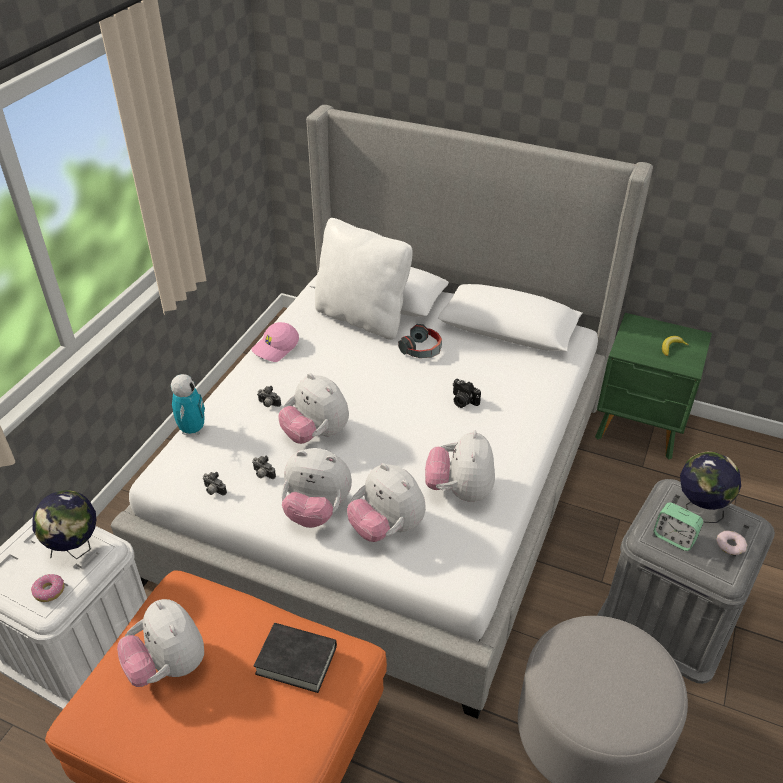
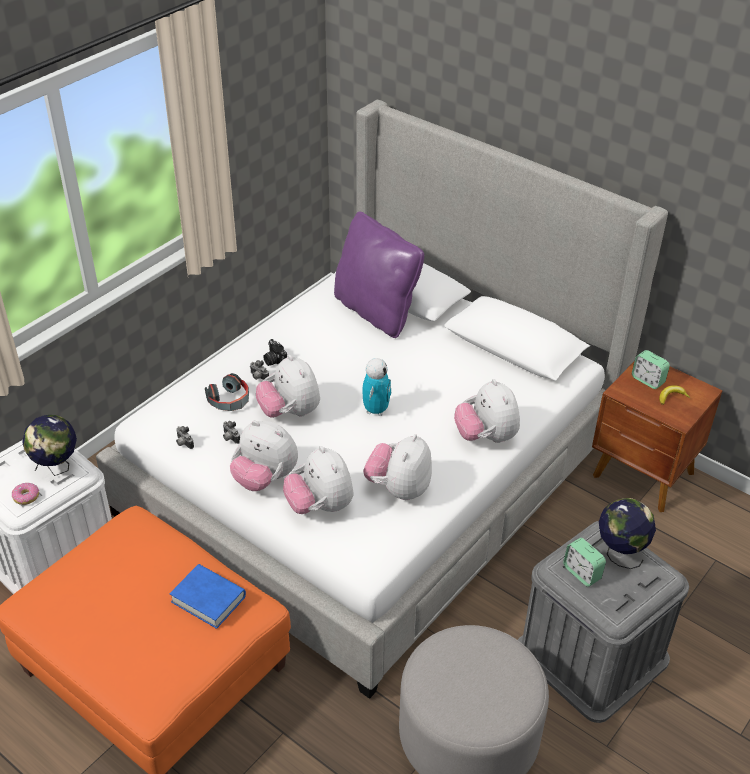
camera: 15 degrees right, 0 degrees up
(168, 665) = (104, 579): plush toy -> plush toy (486, 436)
(192, 429) = (184, 386): toy robot -> toy robot (376, 410)
(276, 348) = (284, 326): pink cap -> none
(296, 660) = (208, 599): black book -> blue book
(362, 317) = (376, 312): white pillow -> purple pillow
(422, 349) = (420, 353): headphones -> headphones (229, 400)
(463, 401) = (437, 409): camera -> camera (274, 360)
(639, 429) = (643, 476): green nightstand -> brown nightstand
(643, 336) = (648, 380): none -> alarm clock
(730, 545) = (633, 591): donut -> none

